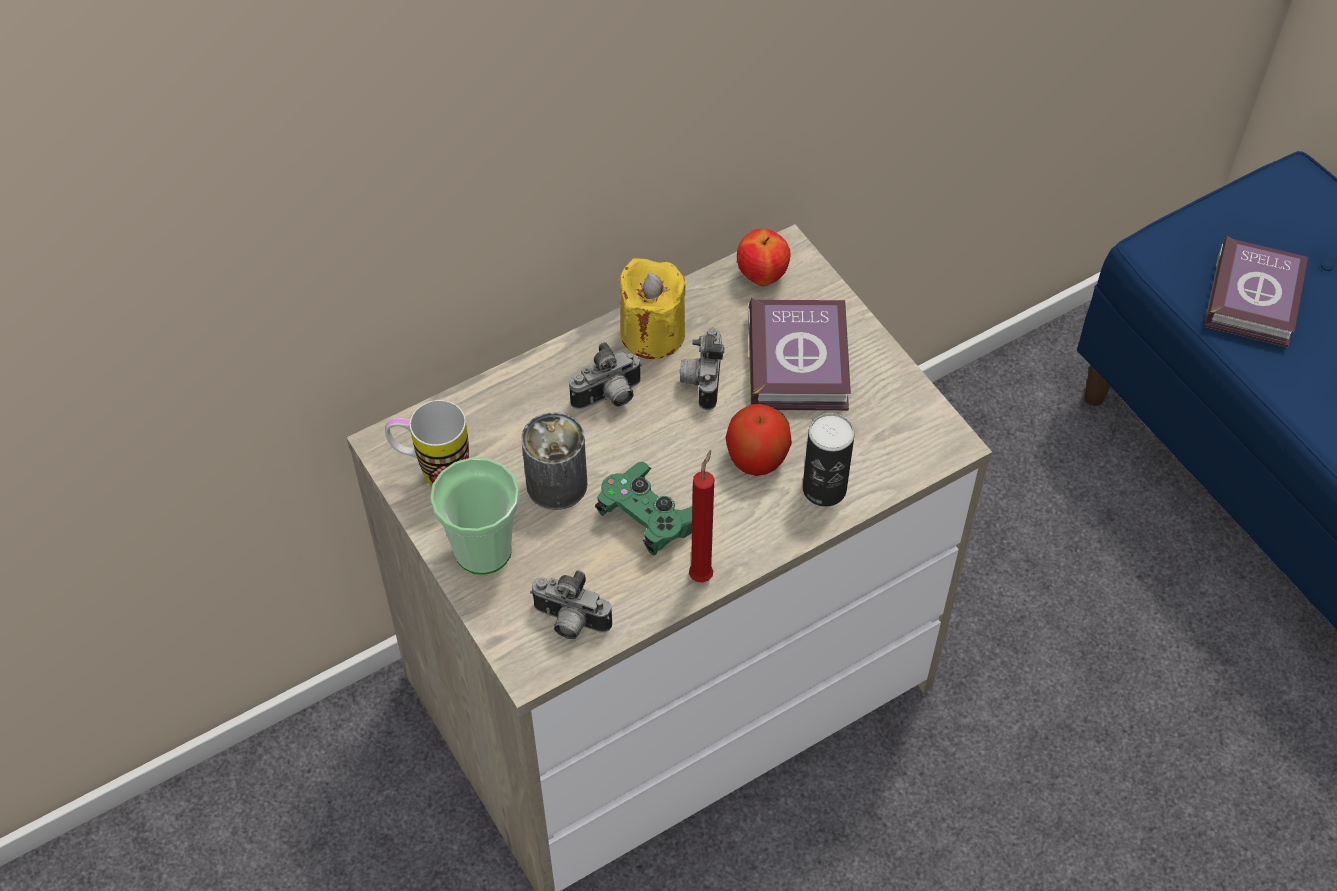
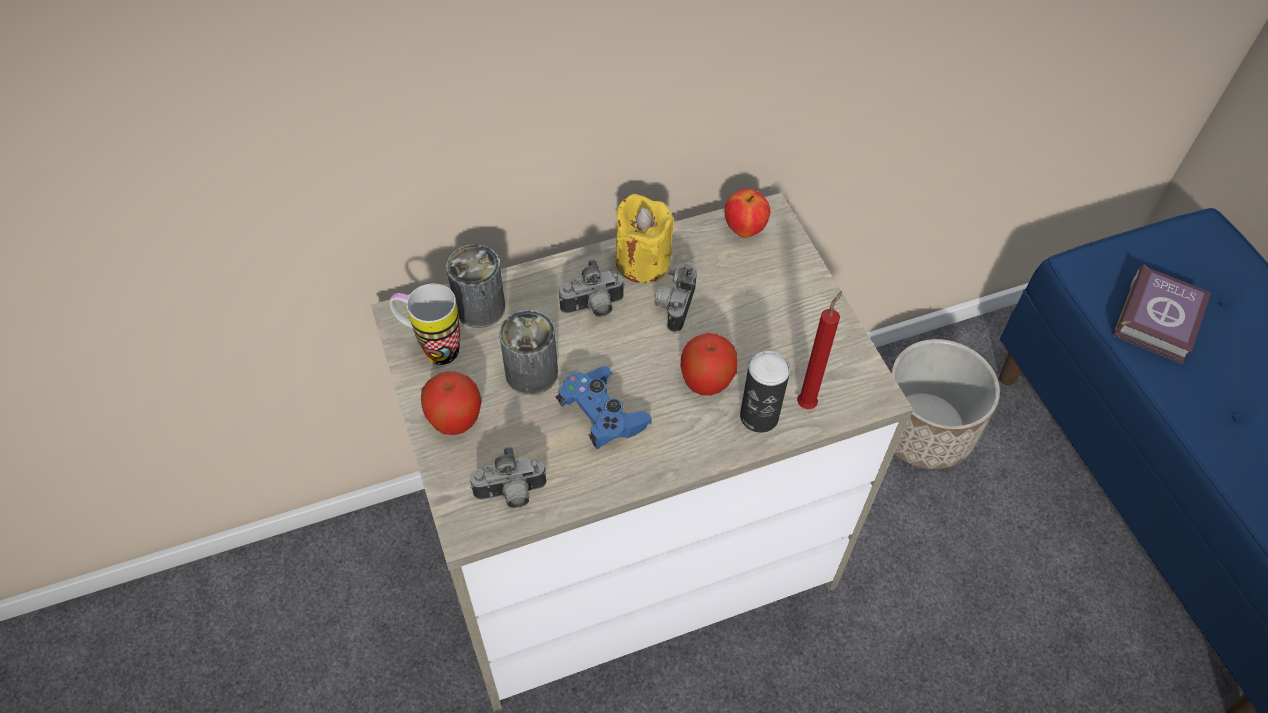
camera: 10 degrees right, 0 degrees up
(476, 418) = (480, 307): none -> can
(483, 550) = (455, 418): cup -> apple
(569, 622) = (511, 495): camera -> camera turned 45 degrees counterclockwise
(649, 518) = (602, 415): green game controller -> blue game controller
(702, 574) = (636, 472): red candle -> red candle (808, 402)
(800, 360) = (761, 303): book -> none
(1004, 477) = (924, 428): none -> planter

